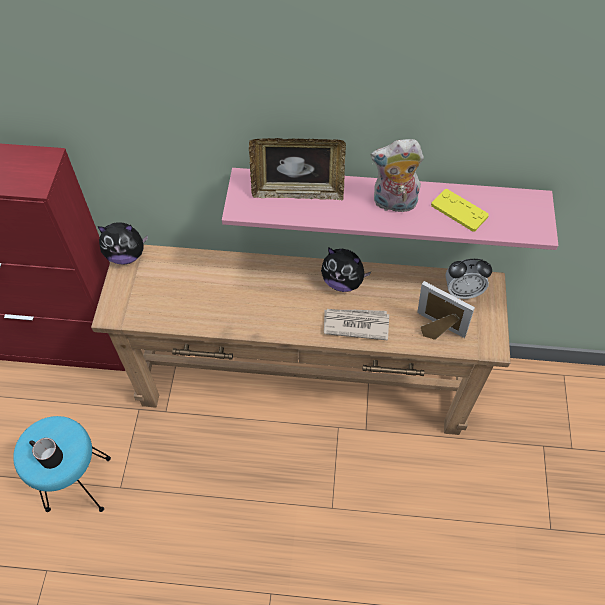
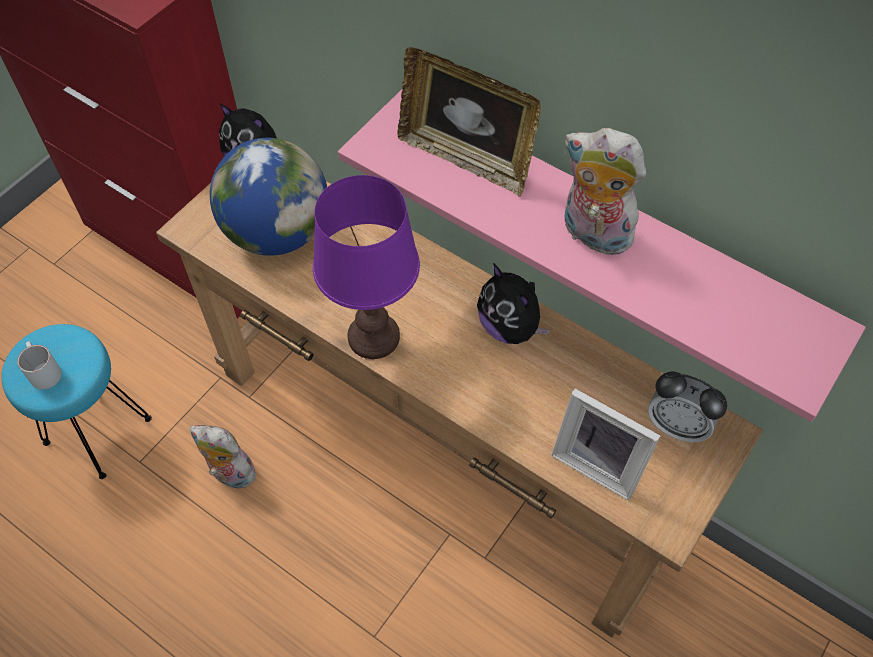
camera: 30 degrees right, 0 degrees up
(47, 456) = (42, 371): black mug -> white mug
(170, 291) = (277, 233): none -> globe
(184, 463) = (229, 474): none -> plush toy
(270, 324) = (374, 336): none -> purple table lamp
(355, 324) = (488, 394): newspaper -> none
(436, 331) = (598, 462): picture frame -> picture frame turned 150 degrees clockwise
(459, 211) = (687, 289): yellow game controller -> none

